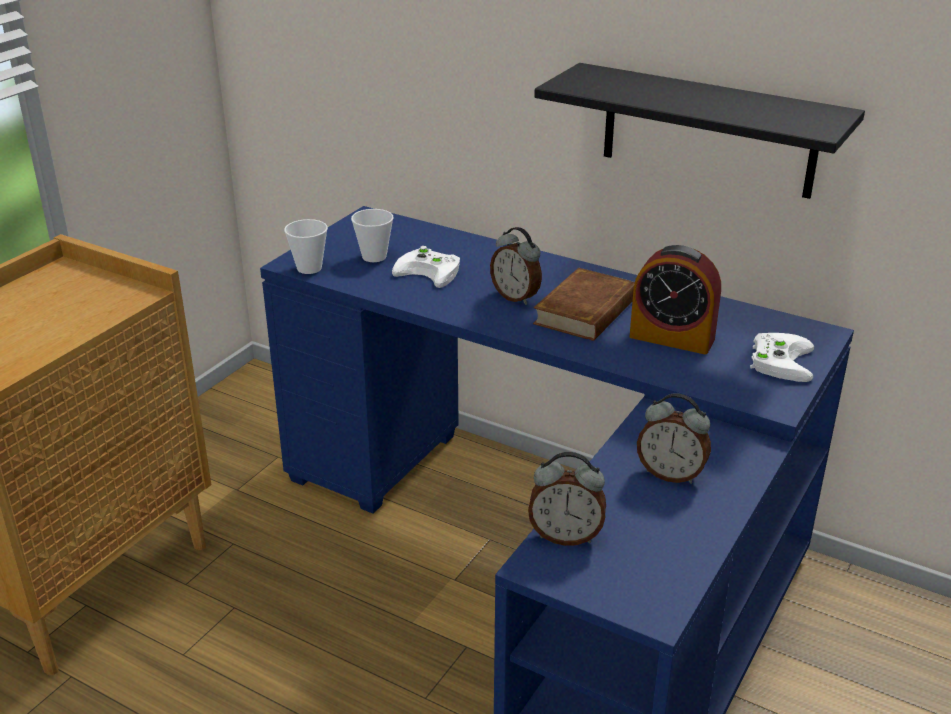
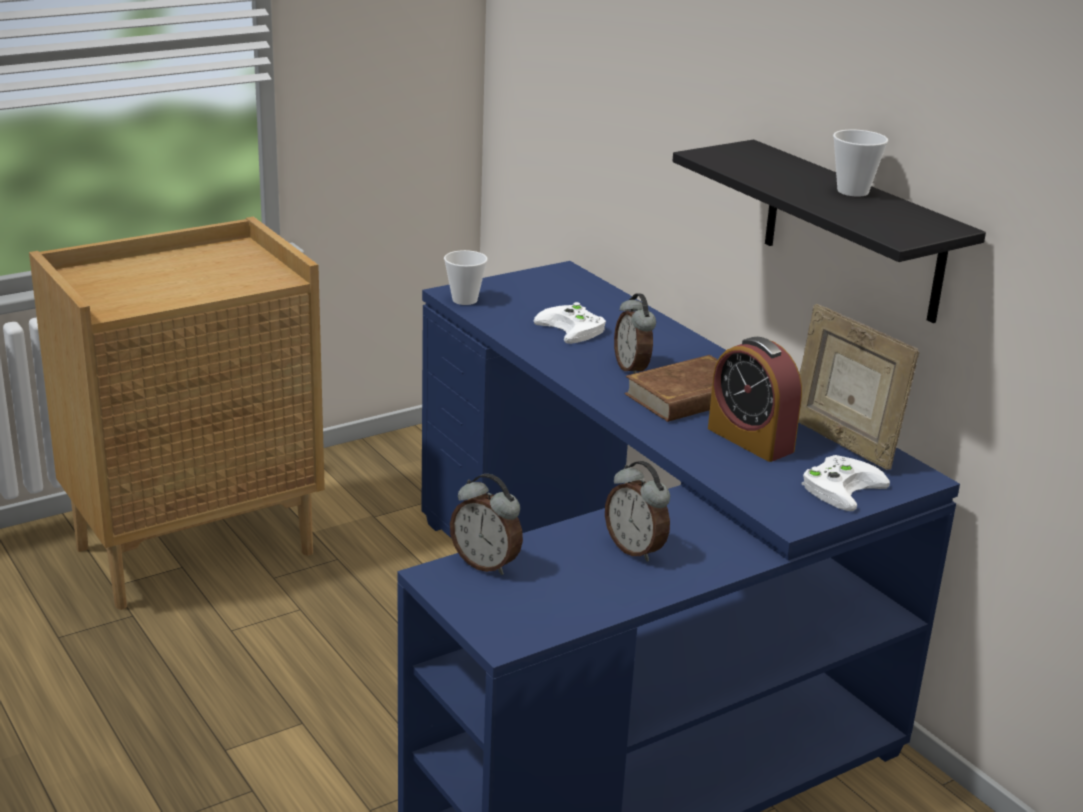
camera: 25 degrees right, 5 degrees down
(374, 257) = (534, 304): cup -> cup (853, 191)
(739, 319) = (842, 442): none -> picture frame

